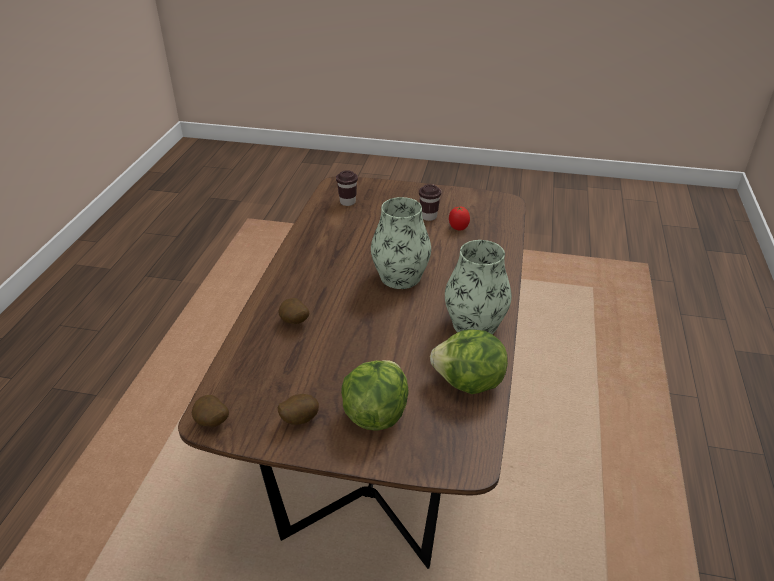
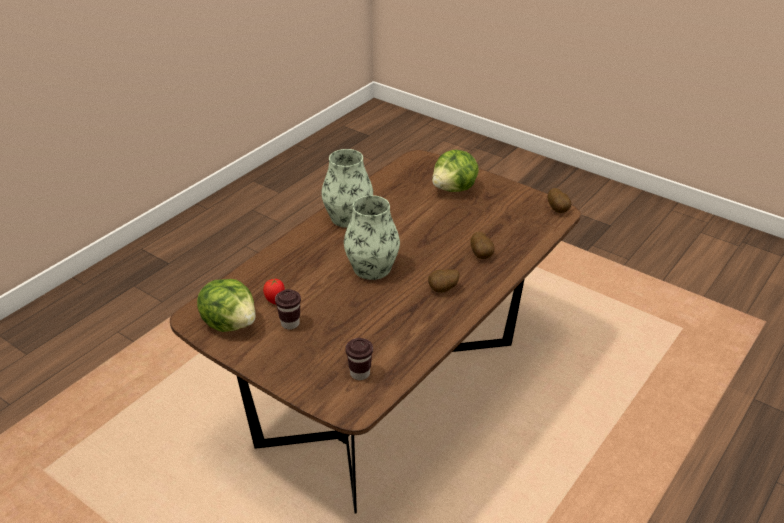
camera: 155 degrees left, 0 degrees up
(298, 419) = (503, 198): potato -> potato (443, 290)
(469, 383) = (385, 188): lettuce -> lettuce (230, 323)

